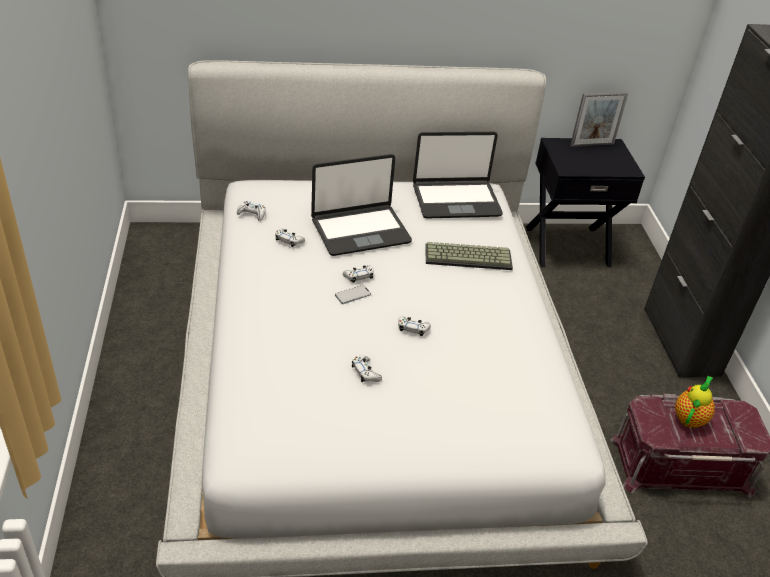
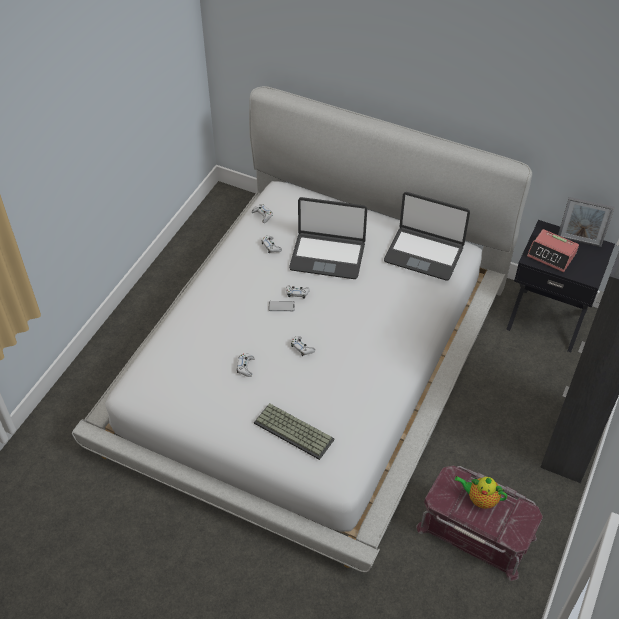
camera: 35 degrees right, 10 degrees up
(469, 256) = (391, 306): keyboard -> keyboard (295, 431)
(581, 162) = (552, 255): none -> alarm clock
(690, 417) = (480, 499): teapot -> teapot turned 135 degrees counterclockwise

